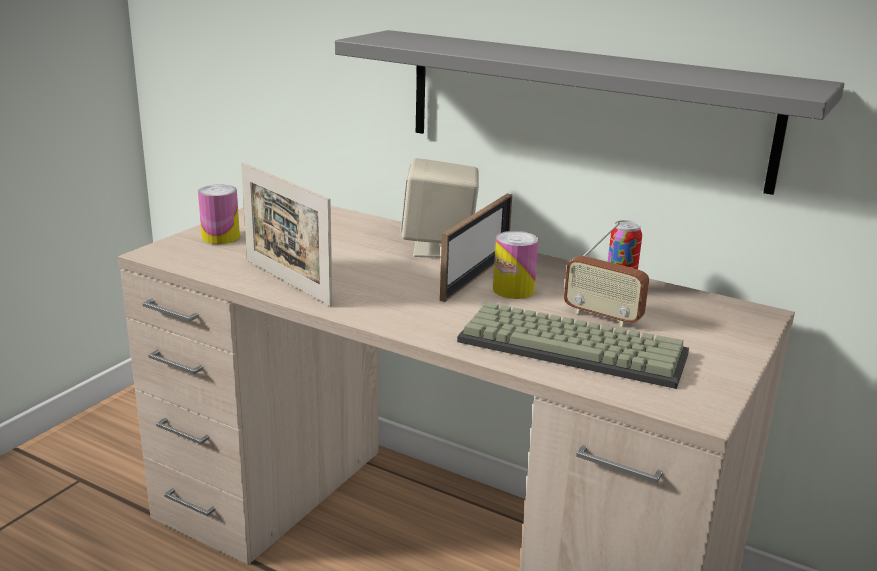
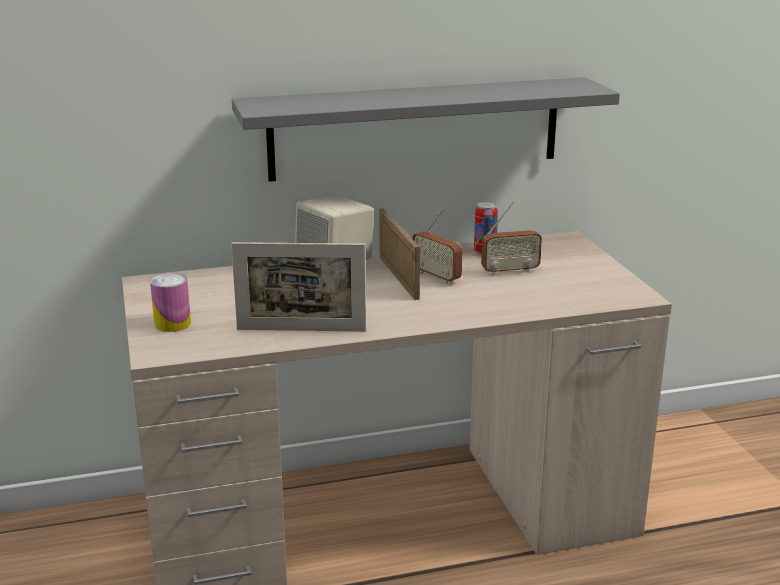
camera: 45 degrees left, 0 degrees up
(513, 290) = (436, 276): can -> radio
(575, 346) = (532, 292): keyboard -> none

